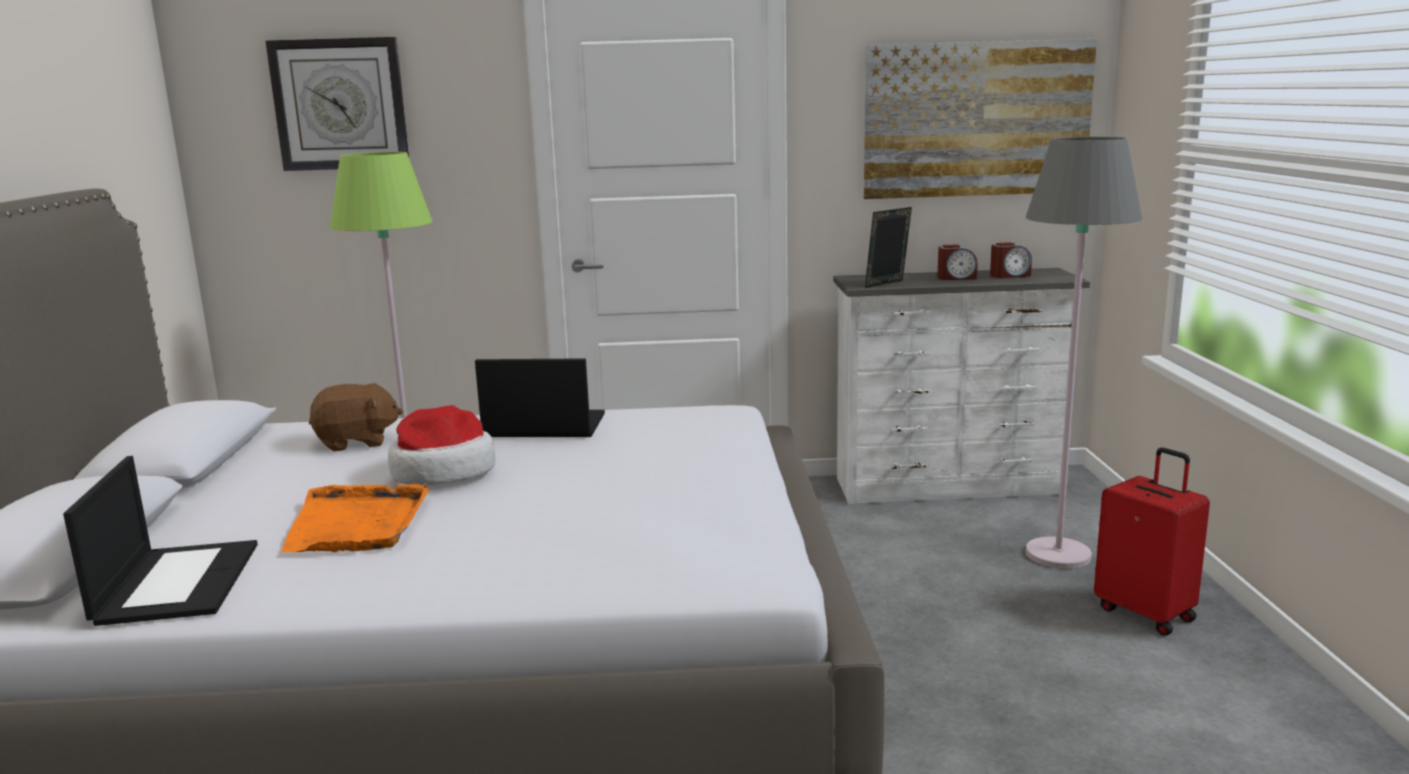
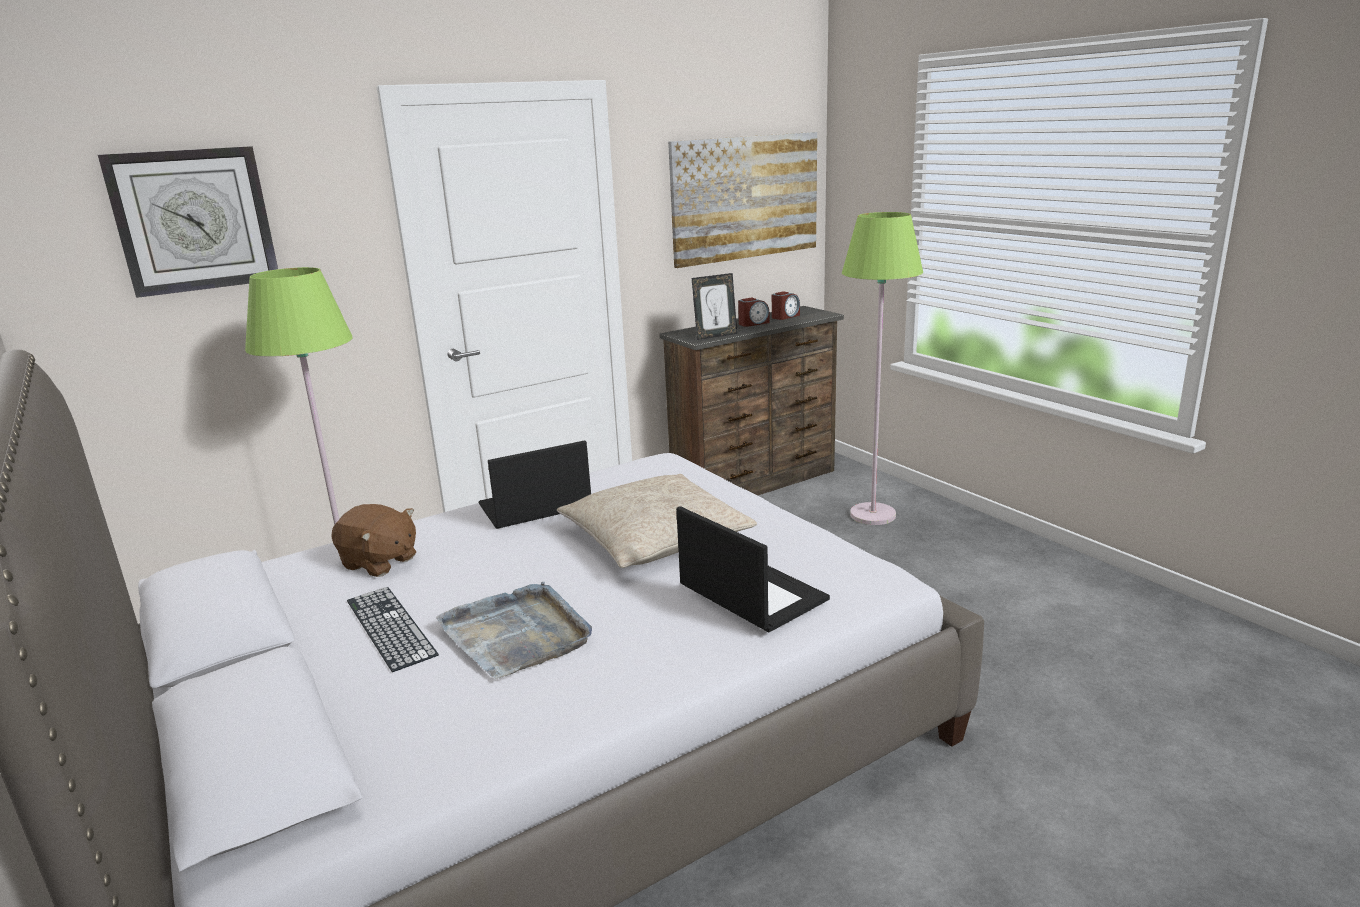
camera: 30 degrees left, 5 degrees up
(177, 582) = (434, 738): laptop -> laptop (750, 593)
(284, 492) = (390, 627): none -> keyboard
(357, 442) = (379, 562): brown plush toy -> brown plush toy turned 75 degrees clockwise
(357, 524) = (518, 634): orange tray -> grey tray
(443, 472) = (515, 568): hat -> none
(602, 477) = (655, 537): none -> beige pillow
(887, 284) = (715, 336): picture frame -> picture frame turned 135 degrees counterclockwise
(950, 487) = (757, 483): white dresser -> brown dresser
(1058, 554) = (872, 515): grey floor lamp -> green floor lamp
(1146, 613) = (959, 540): red suitcase -> none

